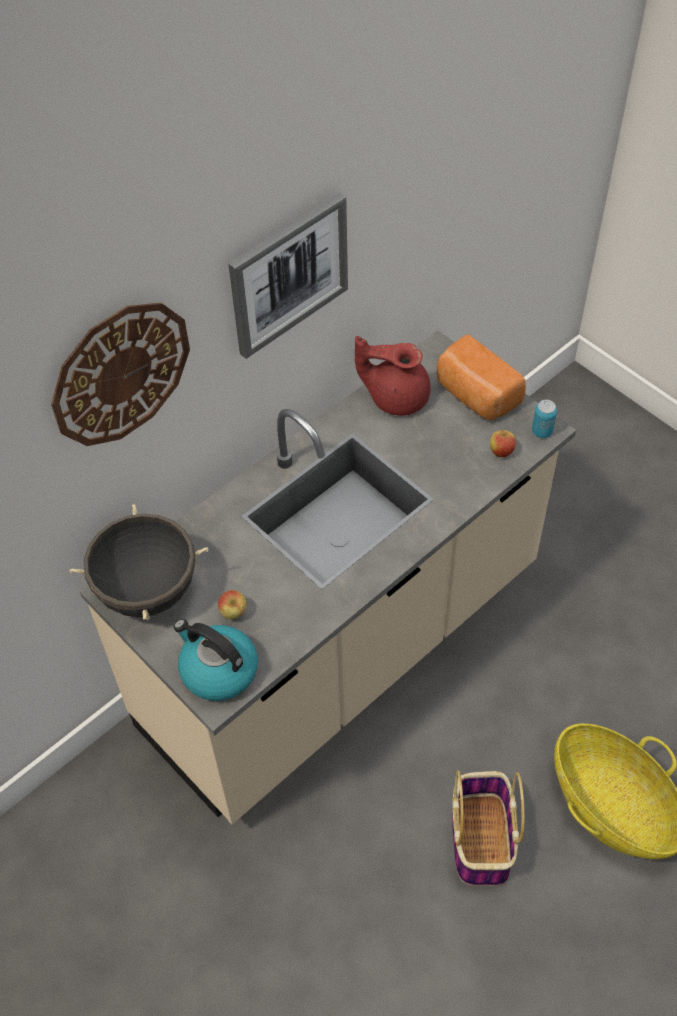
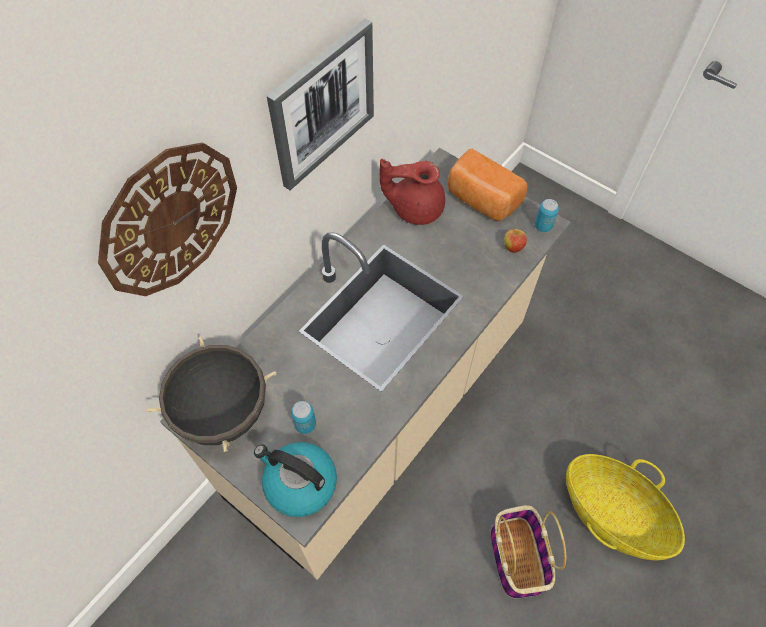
camera: 10 degrees left, 5 degrees up
(233, 613) = (305, 424): apple -> can

